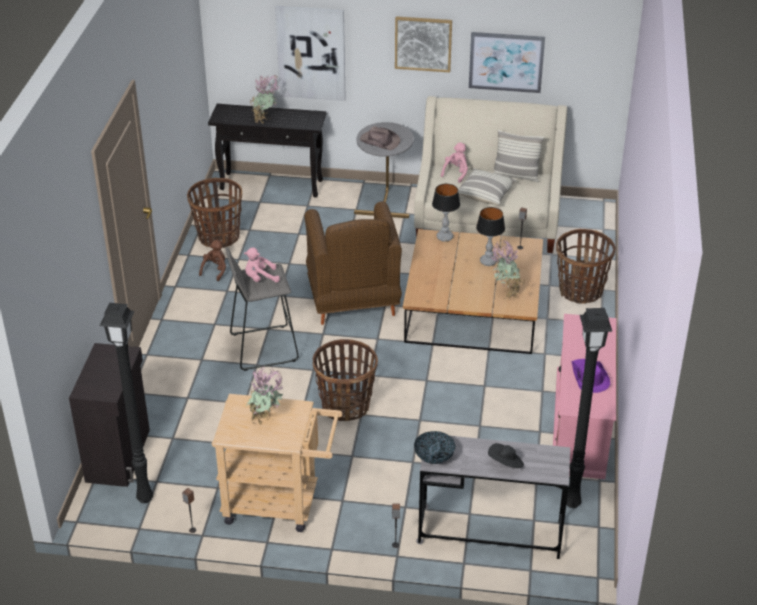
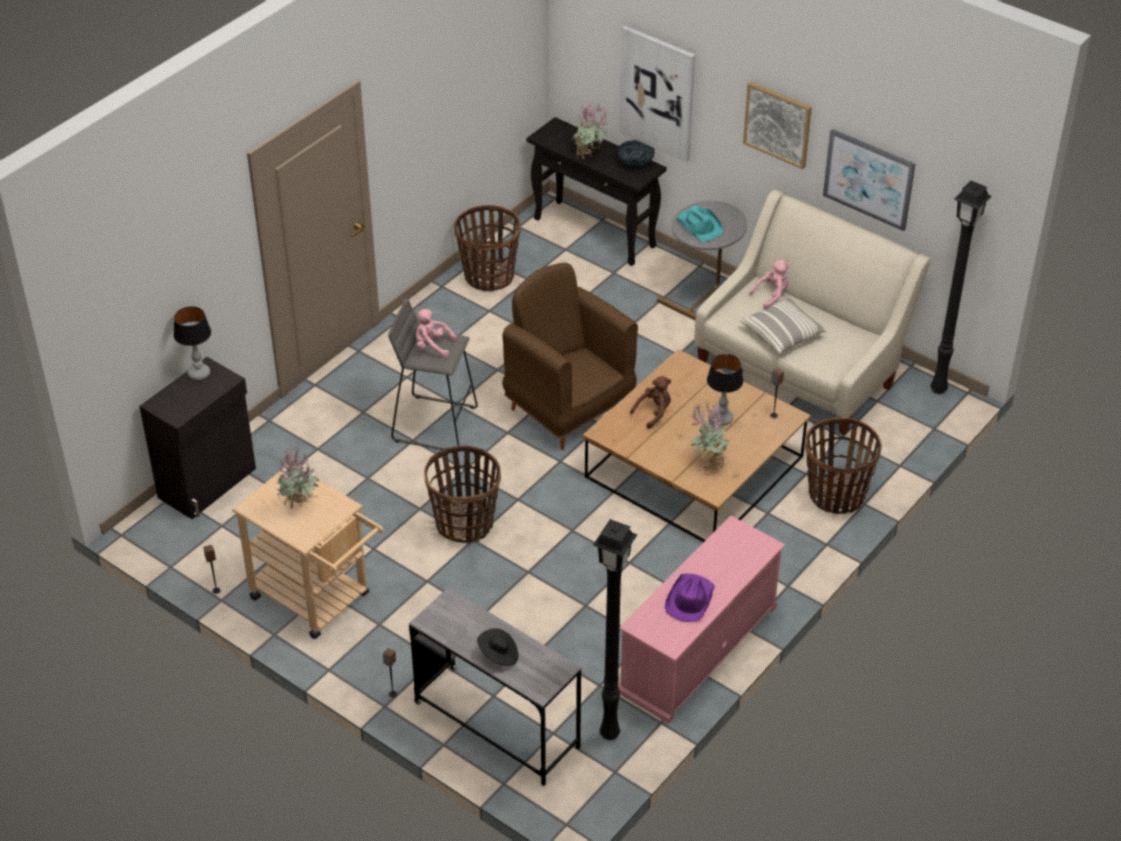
camera: 30 degrees right, 5 degrees up
(146, 498) = (200, 538): black floor lamp -> black floor lamp (940, 389)
(215, 270) = (455, 315): brown plush toy -> brown plush toy (654, 412)
(353, 302) = (569, 408): brown armchair -> brown armchair turned 120 degrees clockwise
(379, 141) = (699, 225): brown hat -> turquoise hat
(434, 456) = (435, 615): bowl -> bowl (635, 162)
(445, 237) = (699, 370): table lamp -> table lamp (199, 374)
(516, 176) = (839, 324): pillow -> none

